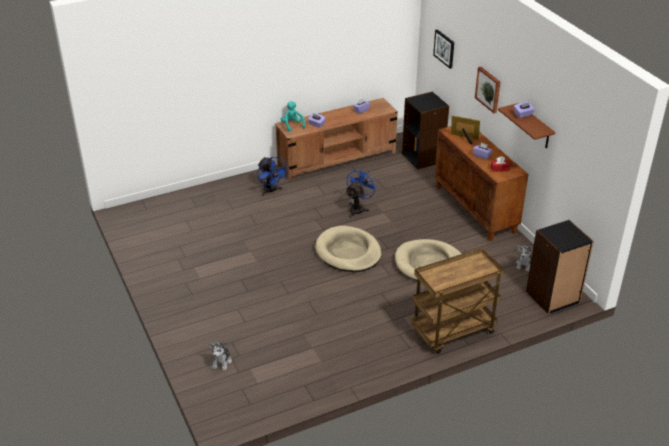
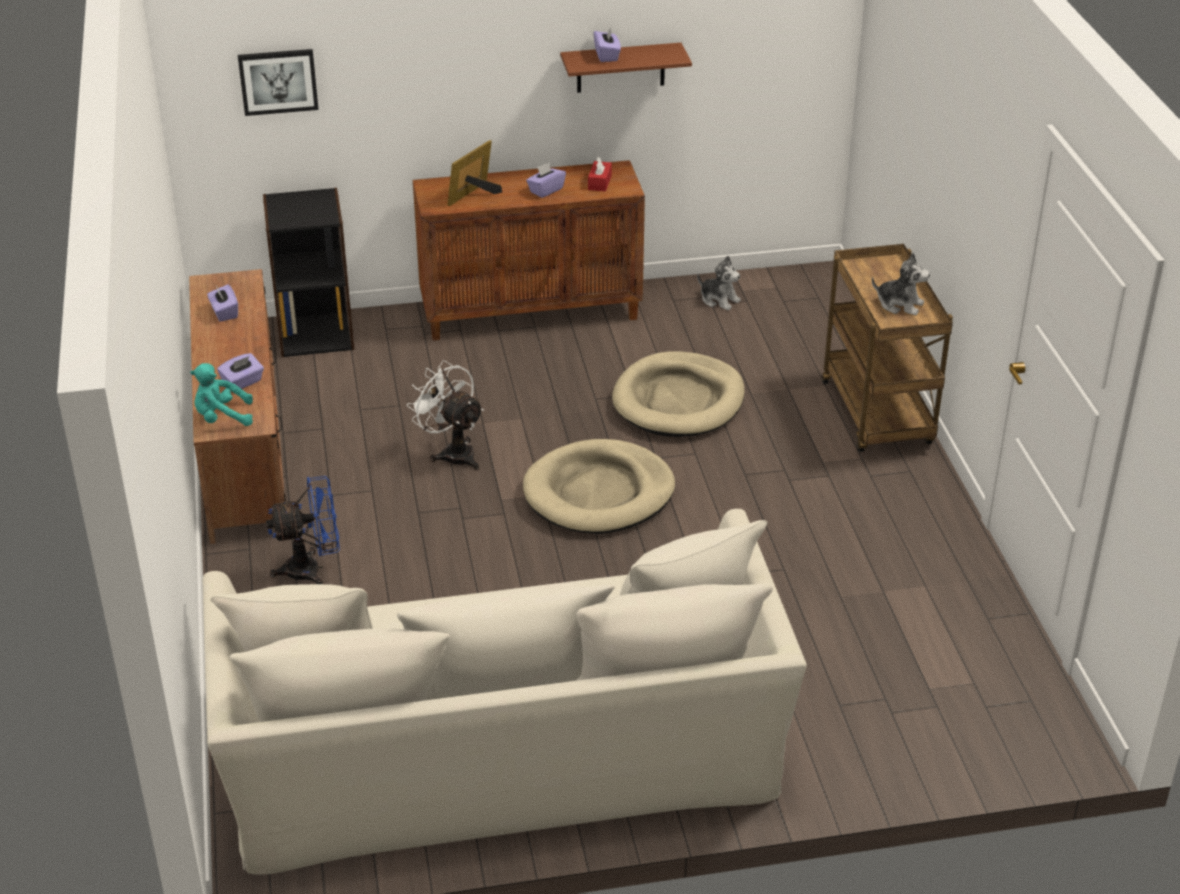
camera: 75 degrees left, 0 degrees up
(187, 254) = (500, 745): none -> beige sofa
(221, 361) = (899, 728): plush toy -> plush toy (899, 304)
(358, 208) = (452, 452): blue fan -> white fan
(488, 89) = (460, 79): picture -> none
(553, 297) = (815, 294): black bookcase -> none

